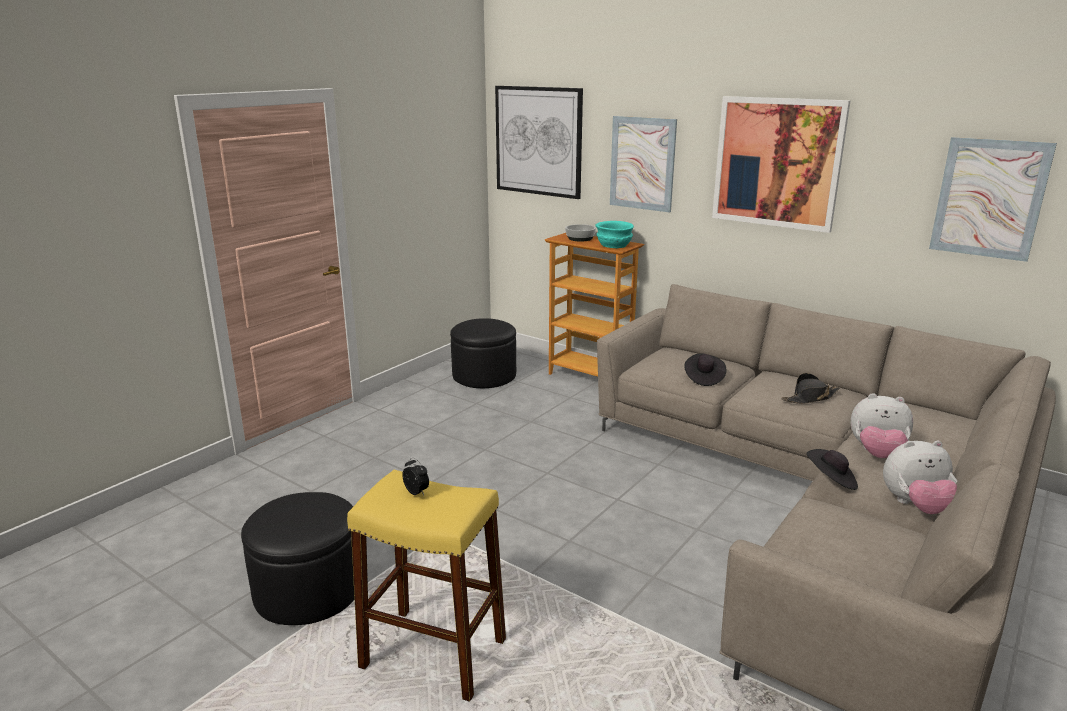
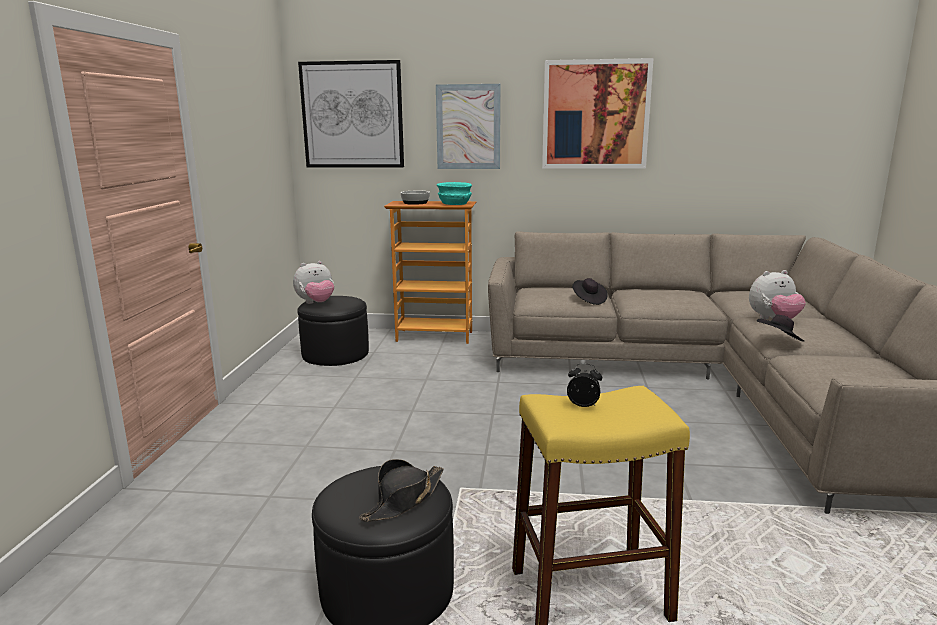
camera: 30 degrees left, 5 degrees down
(810, 398) = (680, 298): black hat -> black hat (404, 500)
(915, 506) = (847, 342): plush toy -> plush toy (316, 303)
(989, 198) = (760, 127): picture -> none

